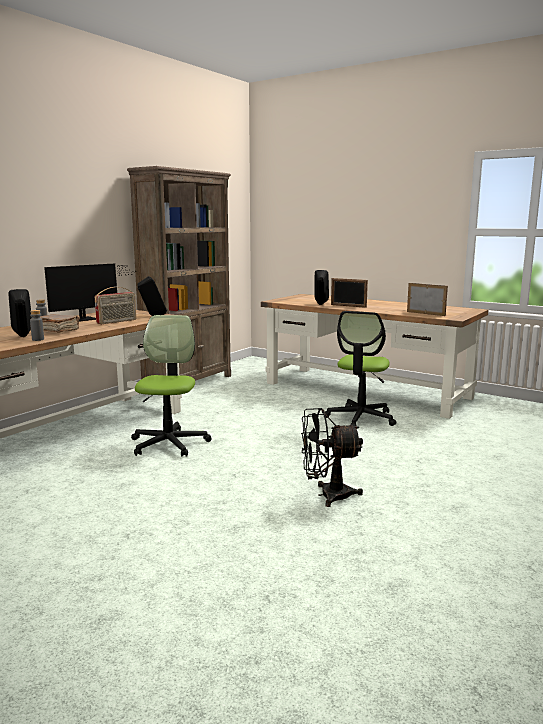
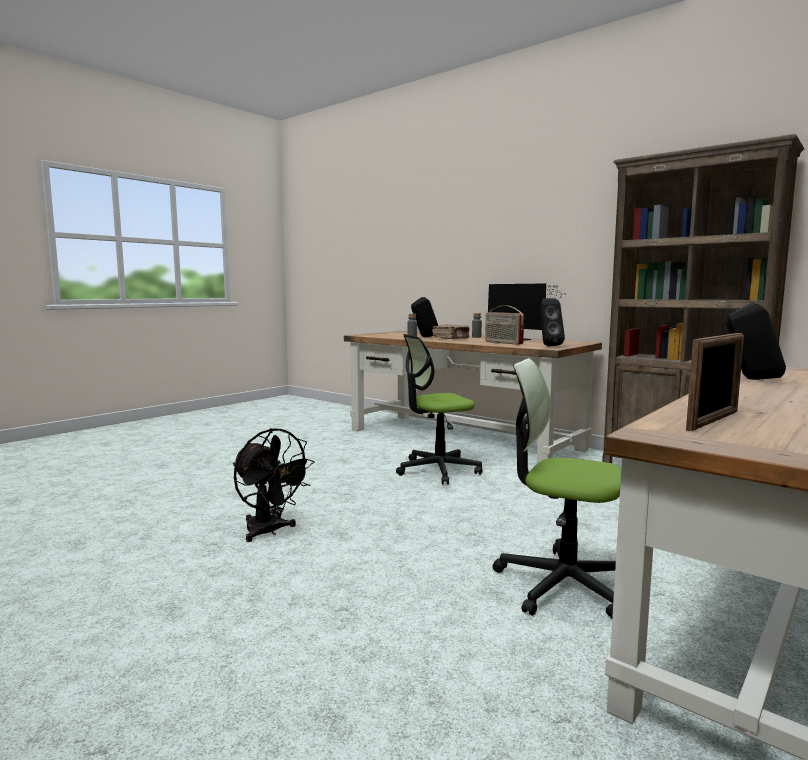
camera: 95 degrees right, 5 degrees down
(169, 444) = (437, 470): office chair -> office chair turned 150 degrees clockwise
(327, 495) = (269, 532): black fan -> black fan turned 135 degrees clockwise
(348, 306) = (764, 388): picture frame -> none

